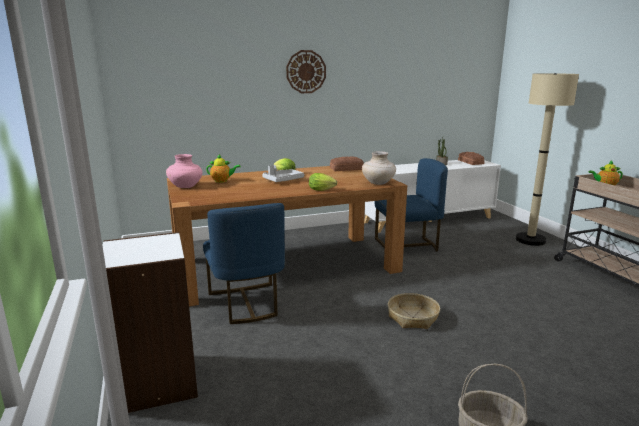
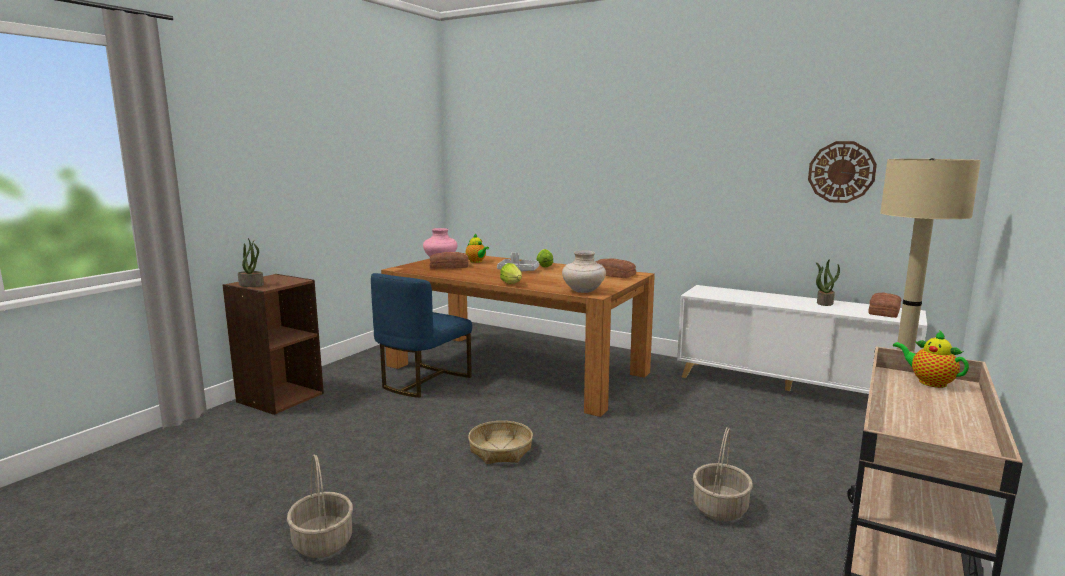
camera: 50 degrees right, 5 degrees down
(139, 258) = (252, 285): none -> potted plant
(157, 382) = (280, 397): white bookcase -> brown bookcase
(219, 190) = (449, 266): none -> bread
(306, 72) = (628, 153): wall clock -> wall clock (841, 172)
(407, 246) = (676, 400): blue chair -> none
(542, 288) = (719, 507): none -> basket

